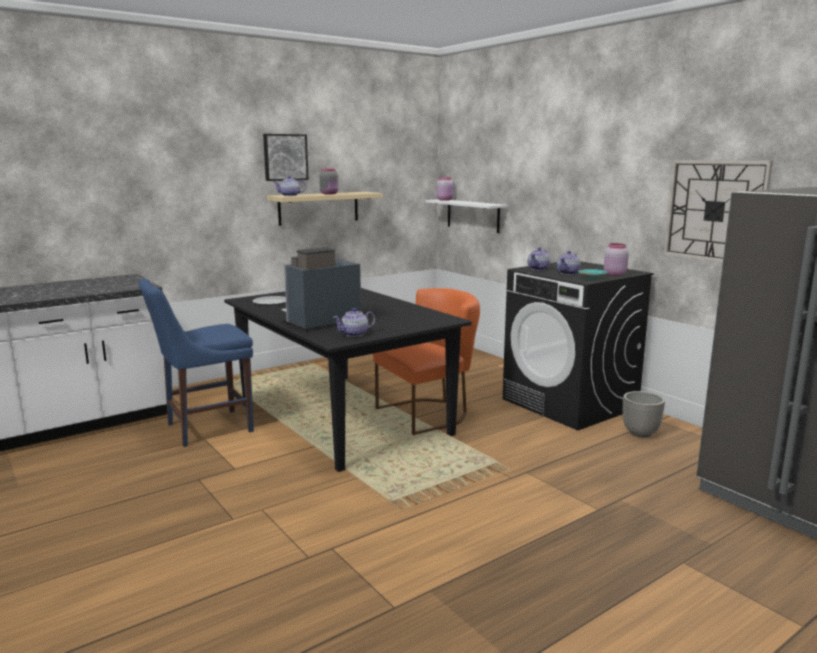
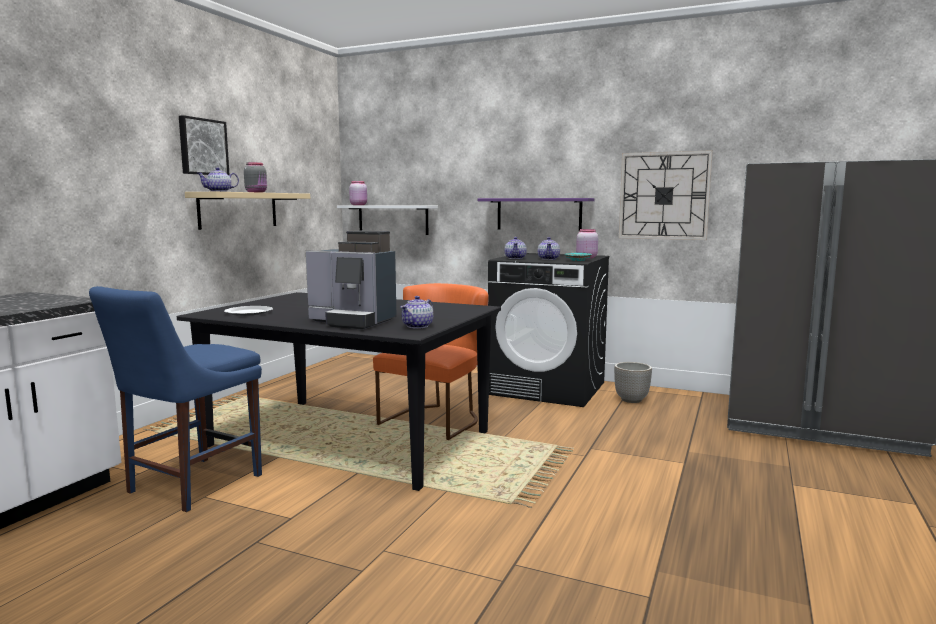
camera: 30 degrees left, 5 degrees down
(319, 322) = (353, 322): coffee machine -> coffee machine turned 90 degrees counterclockwise
(592, 221) = (538, 214): none -> purple shelf

